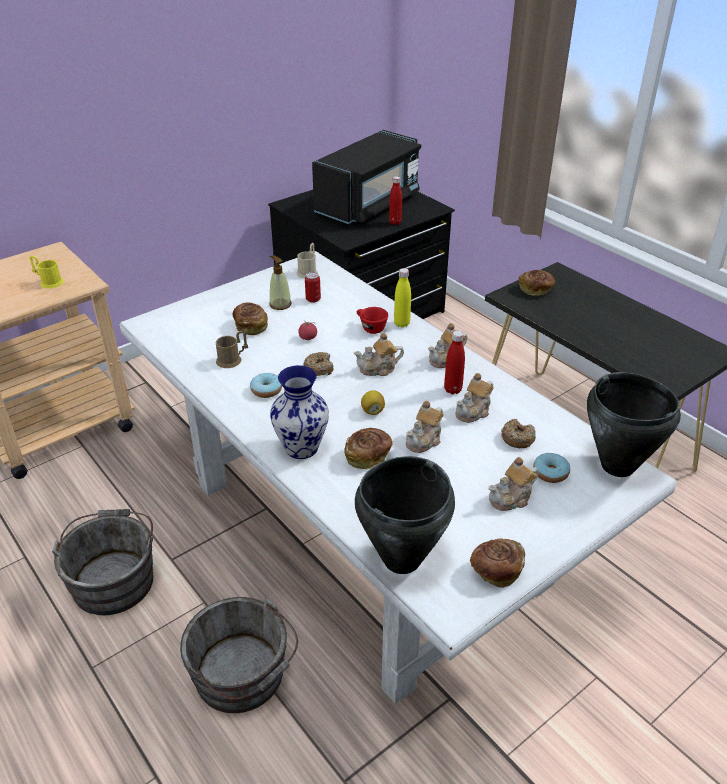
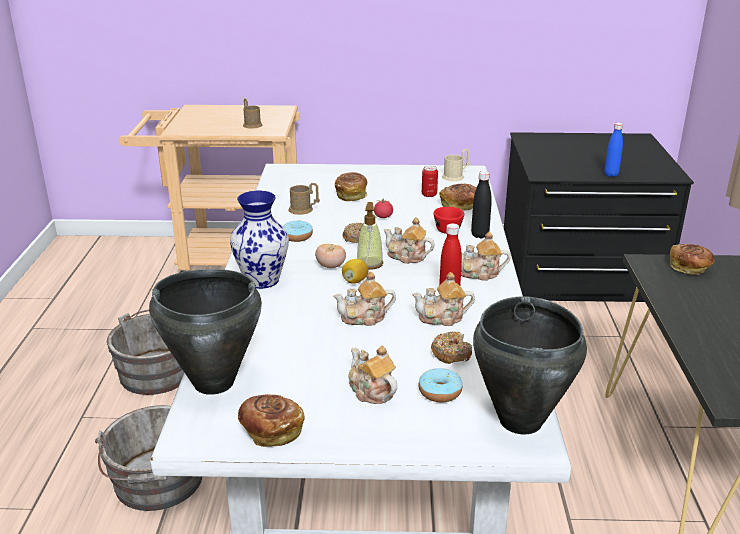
camera: 40 degrees right, 10 degrees down
(48, 282) = (251, 124): yellow mug -> brown mug
(280, 304) = (396, 189): soap dispenser -> soap dispenser (369, 263)
(335, 406) = (331, 266): none -> tomato
(368, 456) = (301, 307): bread -> bread (460, 206)
(369, 204) = (605, 155): black microwave -> none
(395, 222) = (611, 174): red bottle -> blue bottle
(401, 323) = (480, 235): yellow bottle -> black bottle
(511, 498) = (371, 391): teapot -> teapot turned 45 degrees clockwise

